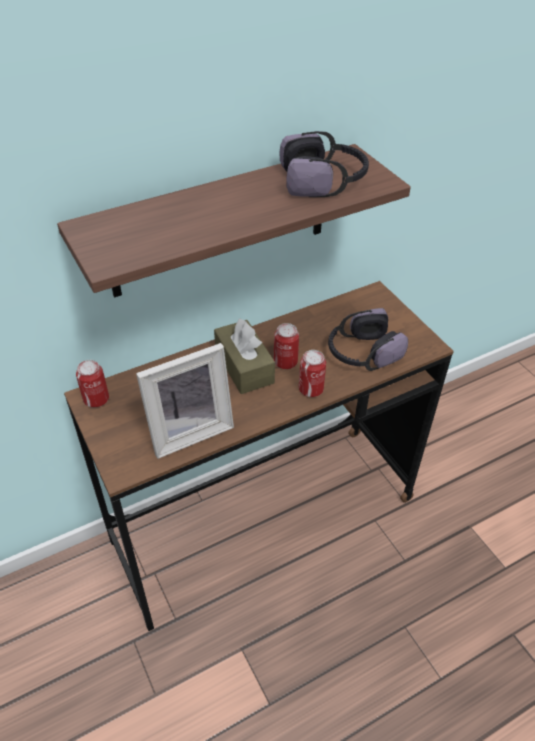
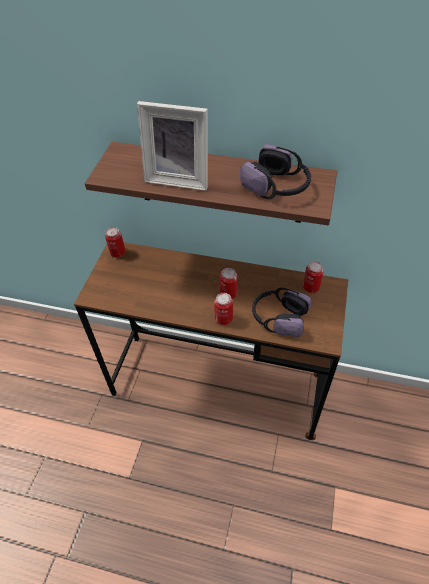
camera: 45 degrees right, 5 degrees up
(189, 430) = (139, 297): picture frame -> picture frame (179, 178)
(244, 366) = (204, 281): brown tissue box -> none
(356, 307) = (311, 287): none -> can

